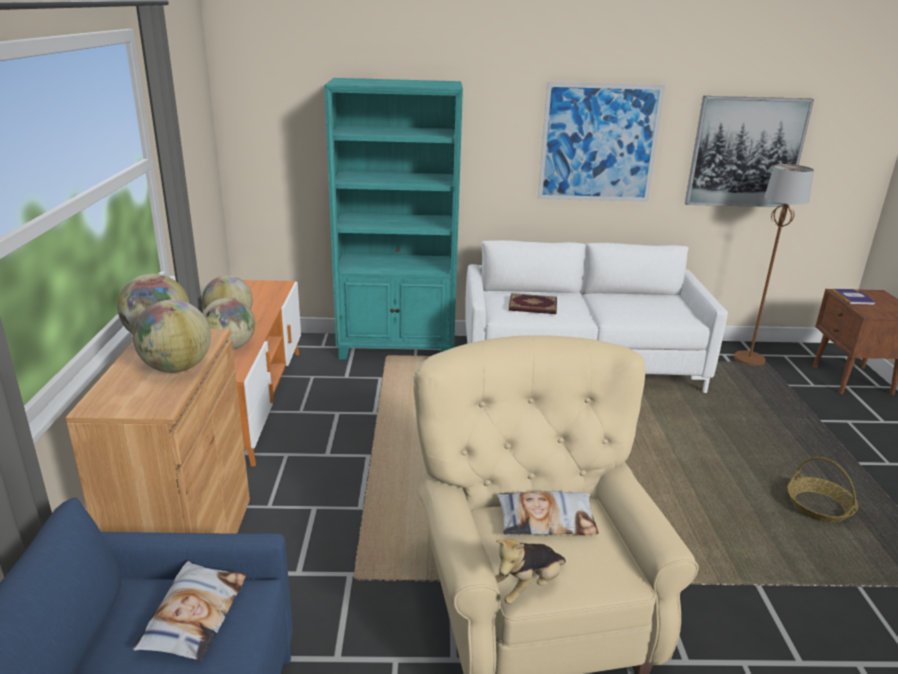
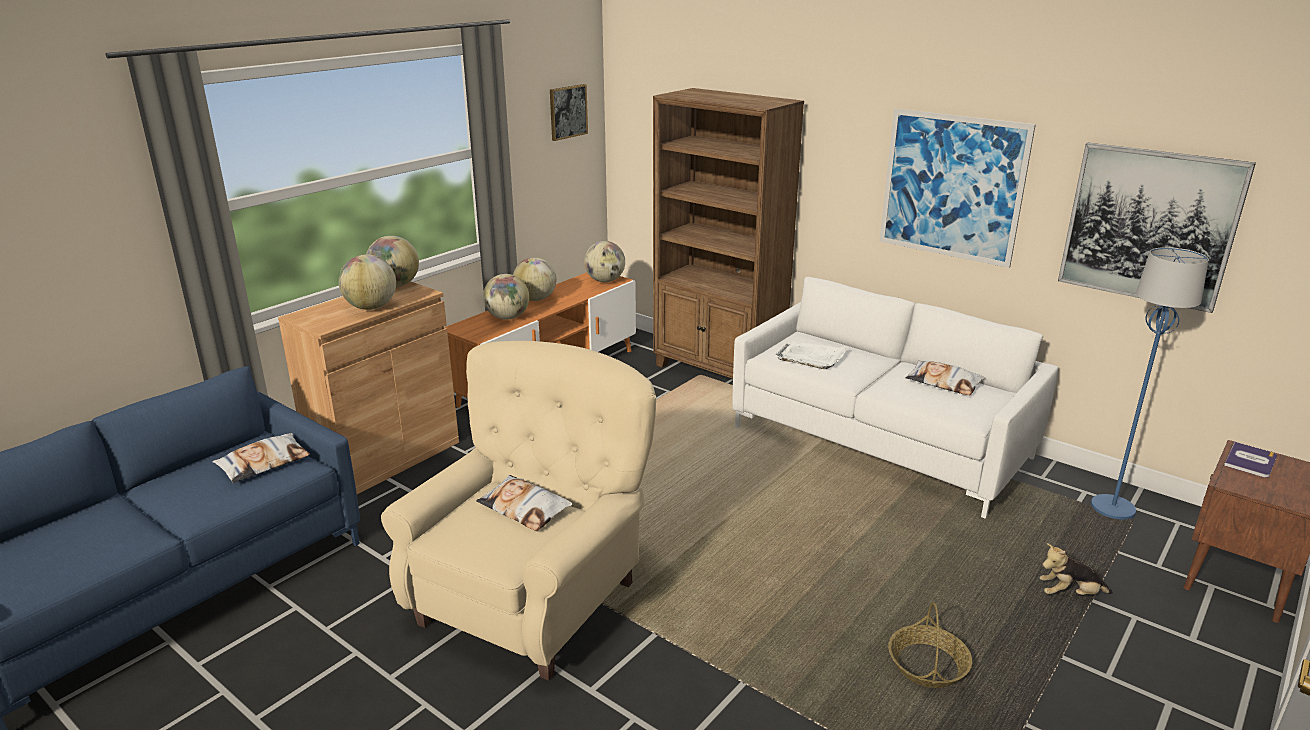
camera: 40 degrees right, 0 degrees up
(196, 112) = (568, 112): none -> picture
(271, 288) = (605, 281): none -> globe
(397, 349) = (718, 372): turquoise bookcase -> brown bookcase
(527, 587) = (440, 537): plush toy -> plush toy (1069, 594)
(532, 307) = (811, 357): book -> white tray
(638, 300) = (943, 383): none -> pillow
(749, 359) = (1113, 509): brown floor lamp -> blue floor lamp

